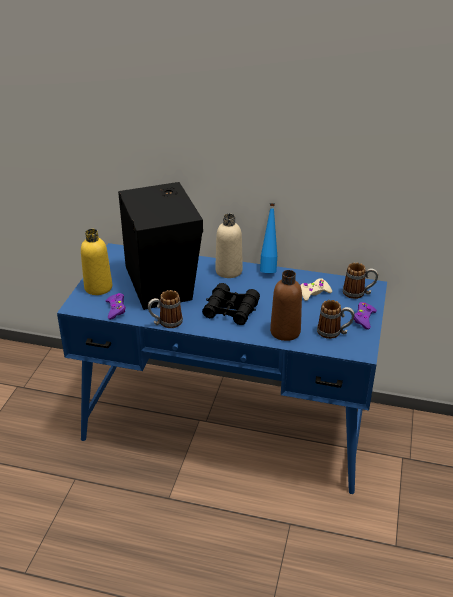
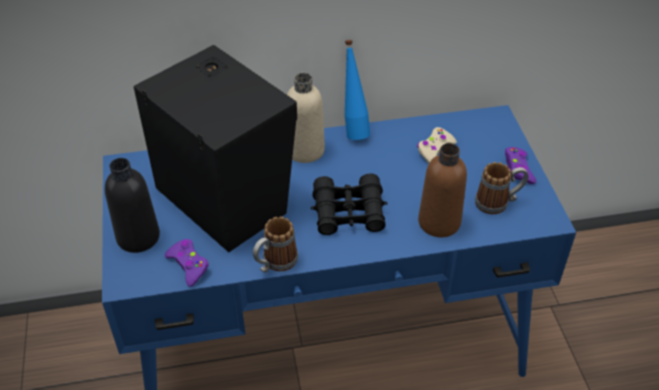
camera: 25 degrees left, 10 degrees up
(98, 287) = (138, 237): yellow bottle -> black bottle
(358, 293) = (487, 133): mug -> none

